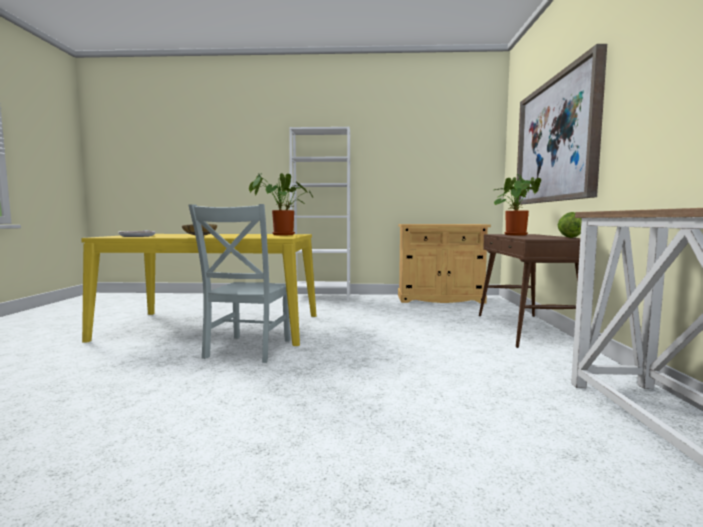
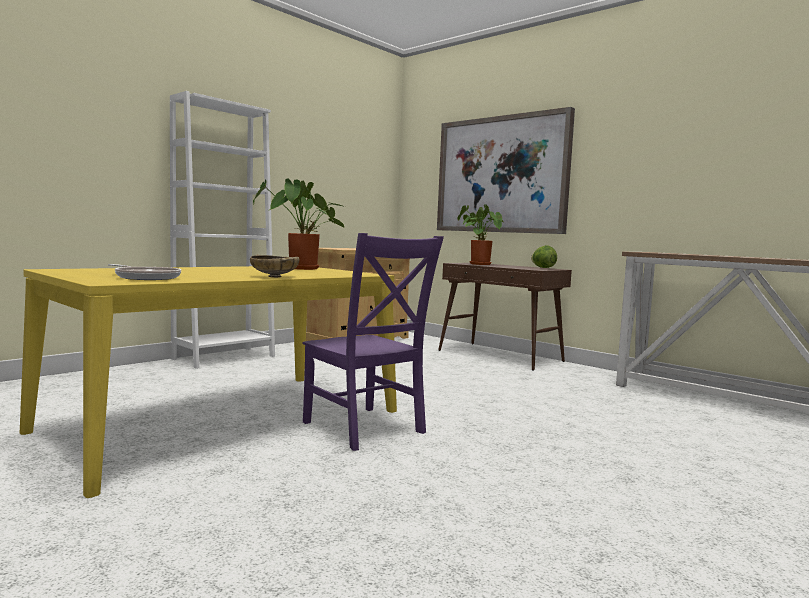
camera: 50 degrees left, 0 degrees up
(246, 350) = (365, 429): grey chair -> purple chair

